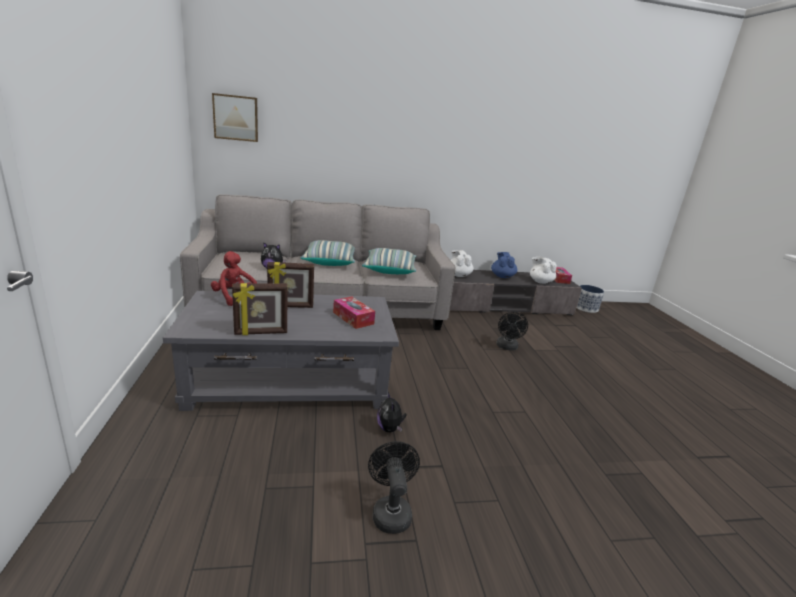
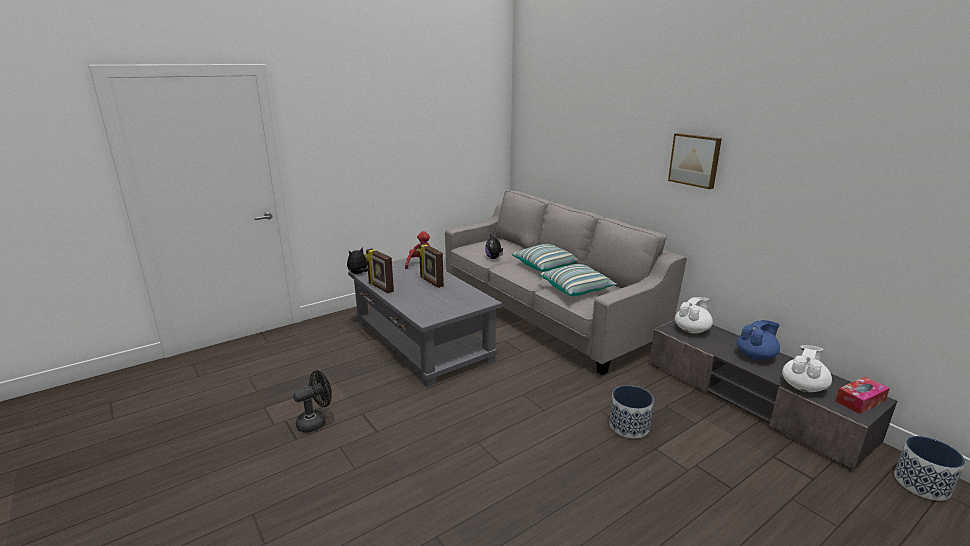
camera: 65 degrees right, 0 degrees up
(236, 118) = (534, 127): picture -> picture (695, 160)
(353, 318) = (440, 304): tissue box -> none
(390, 428) = (403, 396): plush toy -> plush toy (358, 274)
(507, 347) = (629, 426): black fan -> planter

